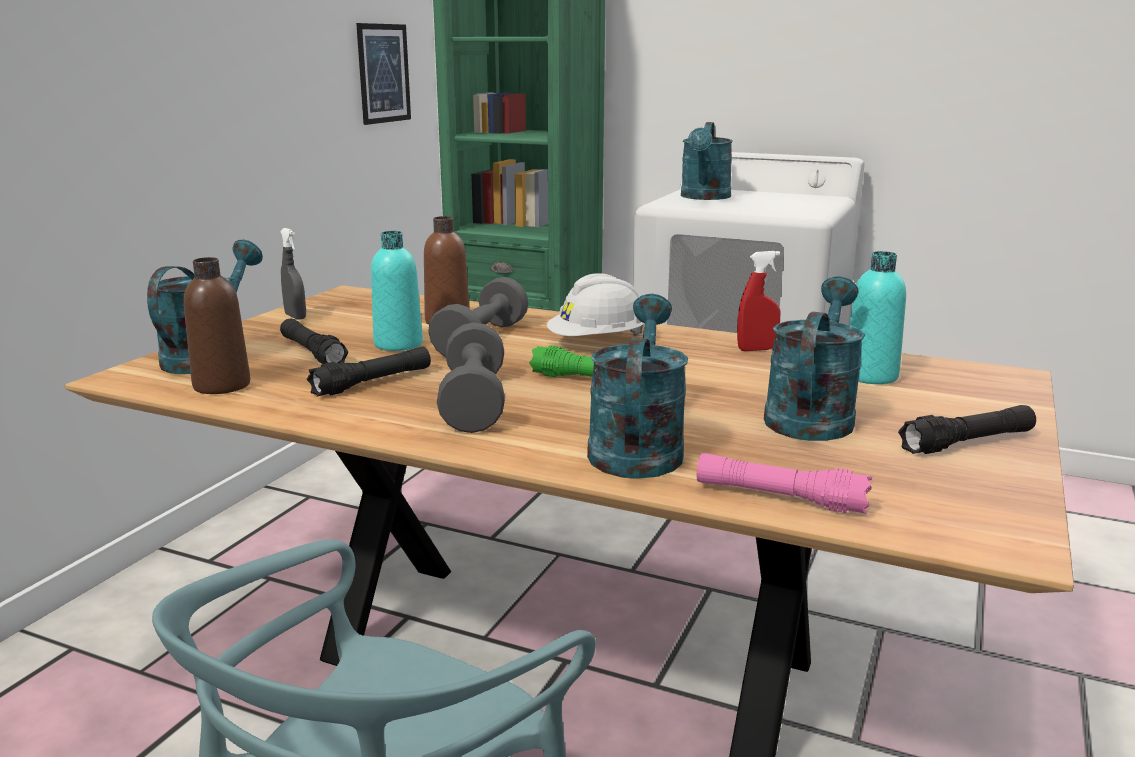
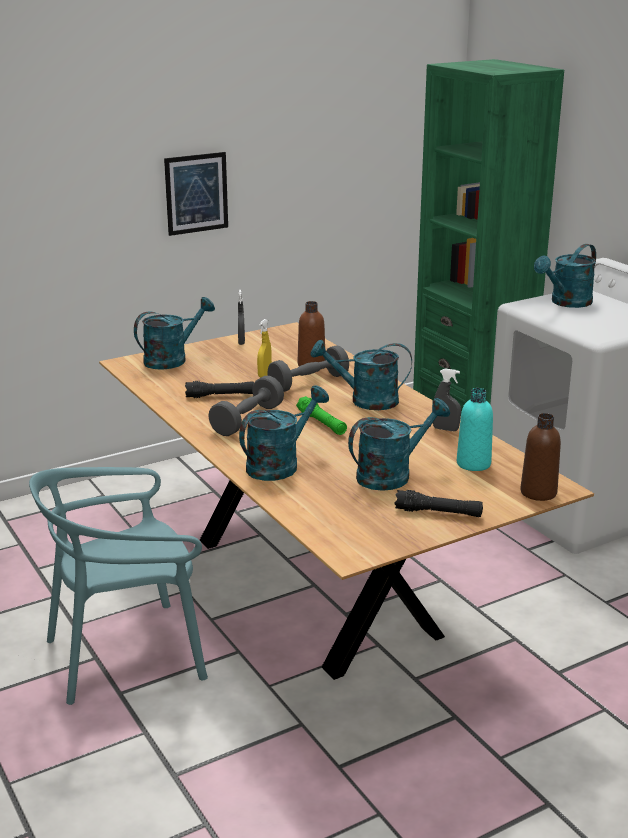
camera: 35 degrees right, 5 degrees up
(222, 385) = (157, 379): brown bottle -> brown bottle (538, 492)
(312, 353) = (218, 369): black flashlight -> none
(384, 73) = (401, 163): picture -> picture (196, 193)
(398, 344) = (264, 374): turquoise bottle -> yellow spray bottle
(597, 343) = (365, 401): white hard hat -> turquoise watering can
(756, 349) = (445, 429): red spray bottle -> grey spray bottle
(779, 498) = (296, 506): pink flashlight -> none

